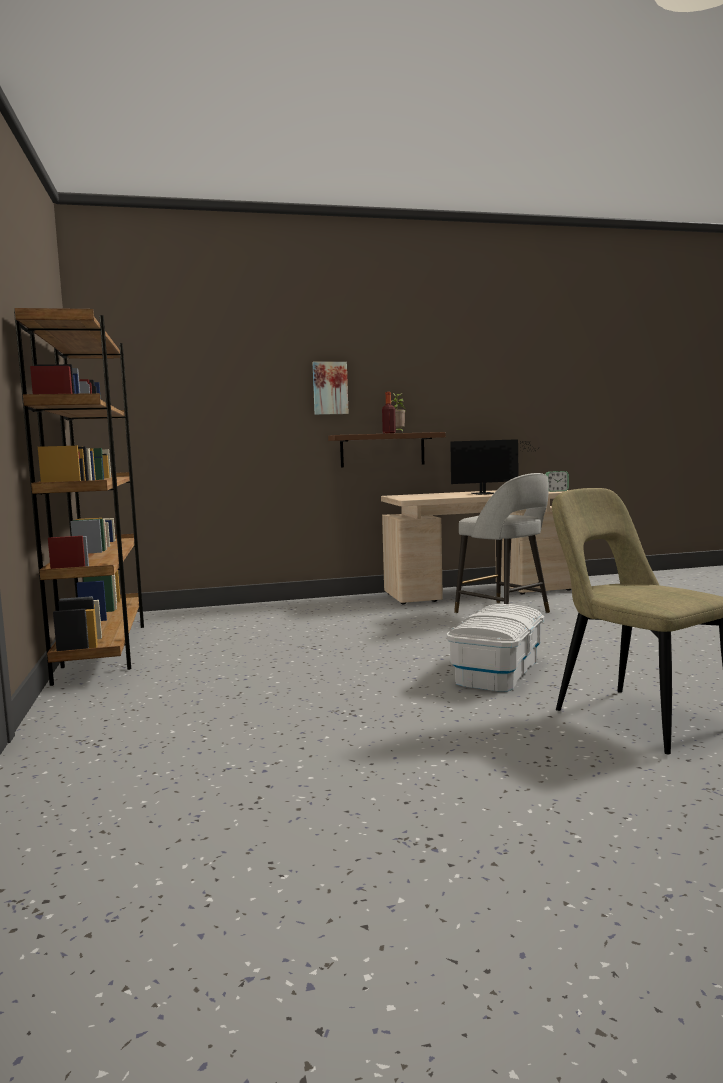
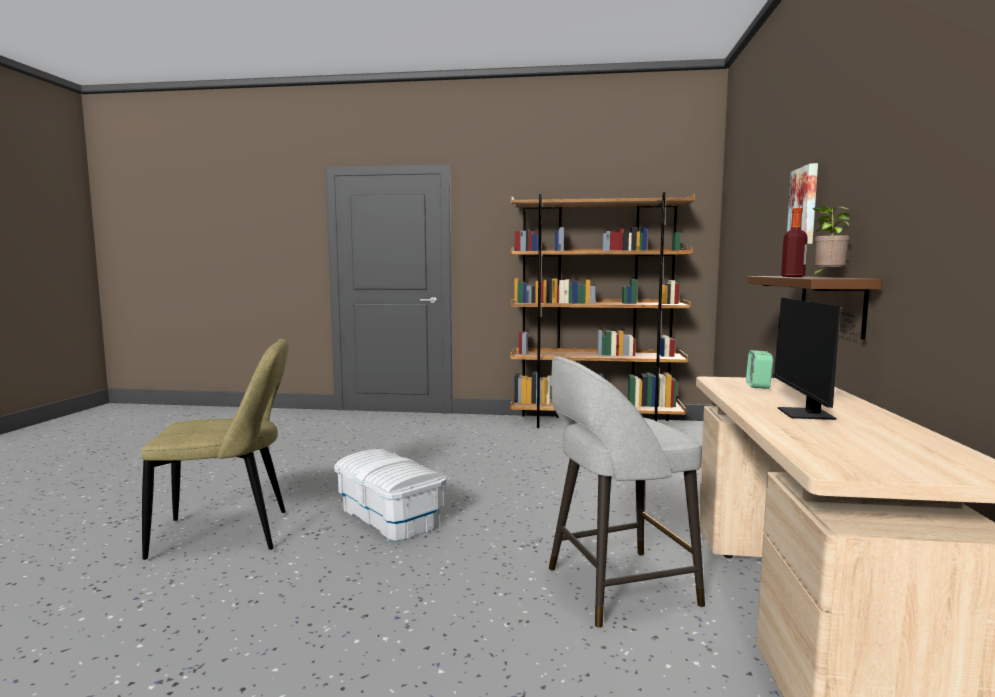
camera: 110 degrees right, 0 degrees up
(556, 491) = (842, 461): alarm clock -> alarm clock (758, 385)

